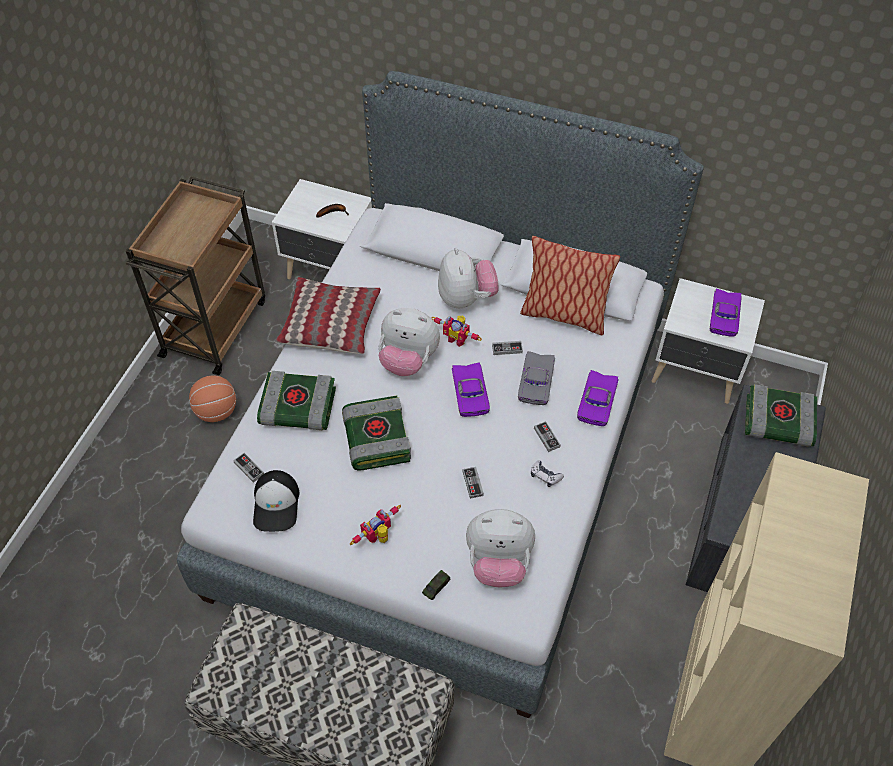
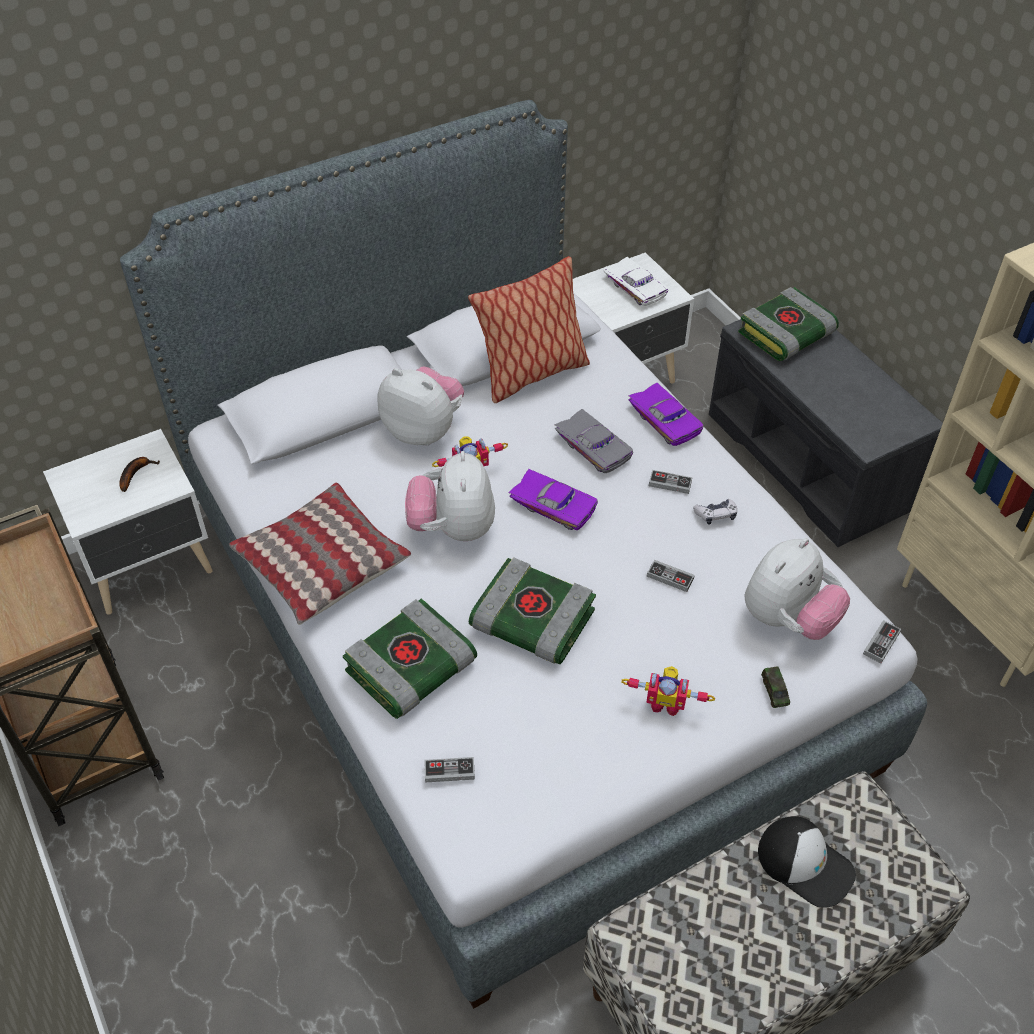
camera: 50 degrees left, 5 degrees down
(216, 411) = (214, 816): basketball -> none
(276, 504) = (531, 773): cap -> cap (805, 863)
(379, 538) = (665, 703): toy robot -> toy robot turned 75 degrees counterclockwise
(408, 360) = (453, 528): plush toy -> plush toy turned 120 degrees clockwise
(507, 349) = (527, 442): game controller -> game controller (881, 643)
(725, 317) = (636, 287): purple toy car -> white toy car

